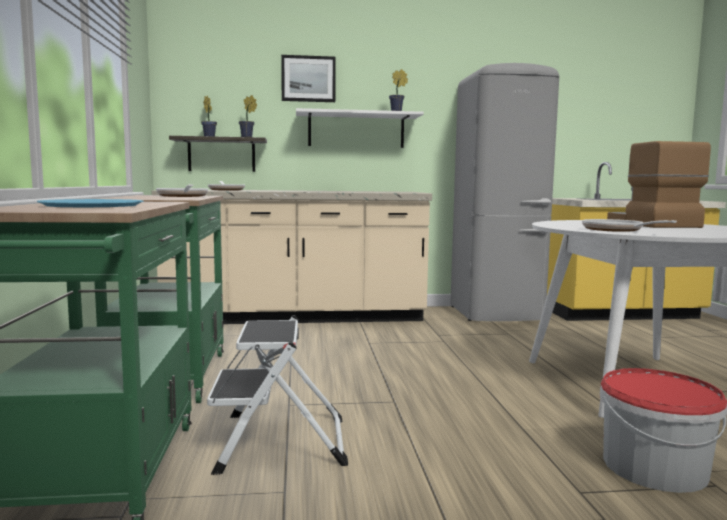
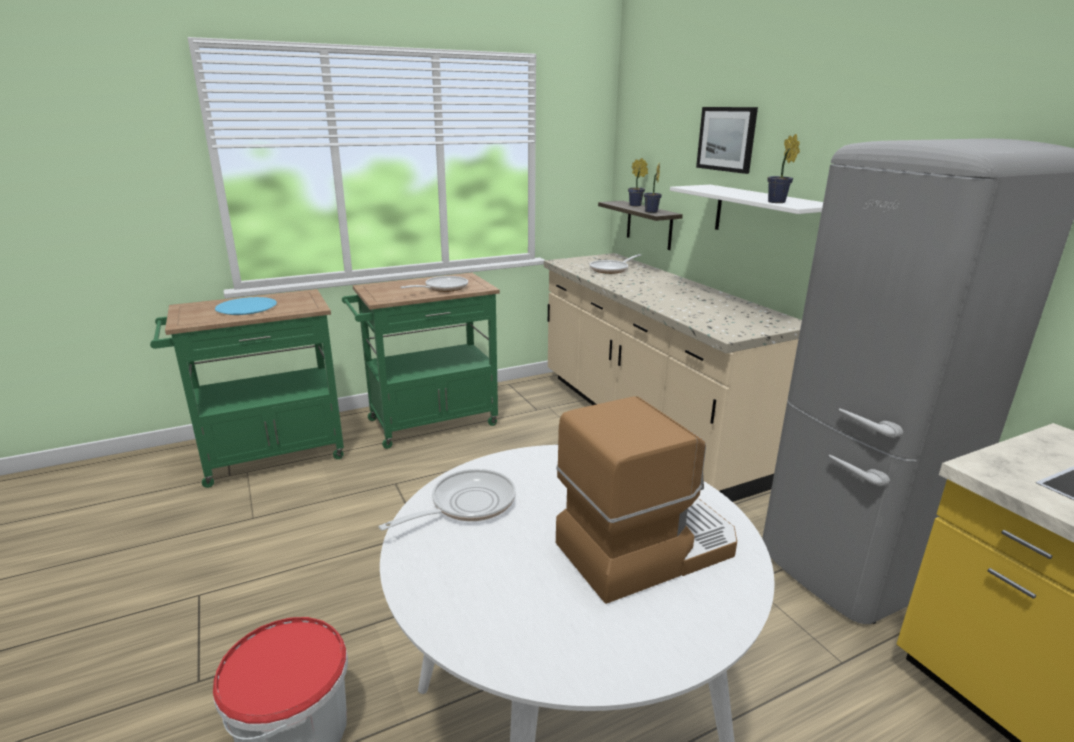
camera: 70 degrees right, 15 degrees up
(279, 440) = (327, 496): step ladder -> none

